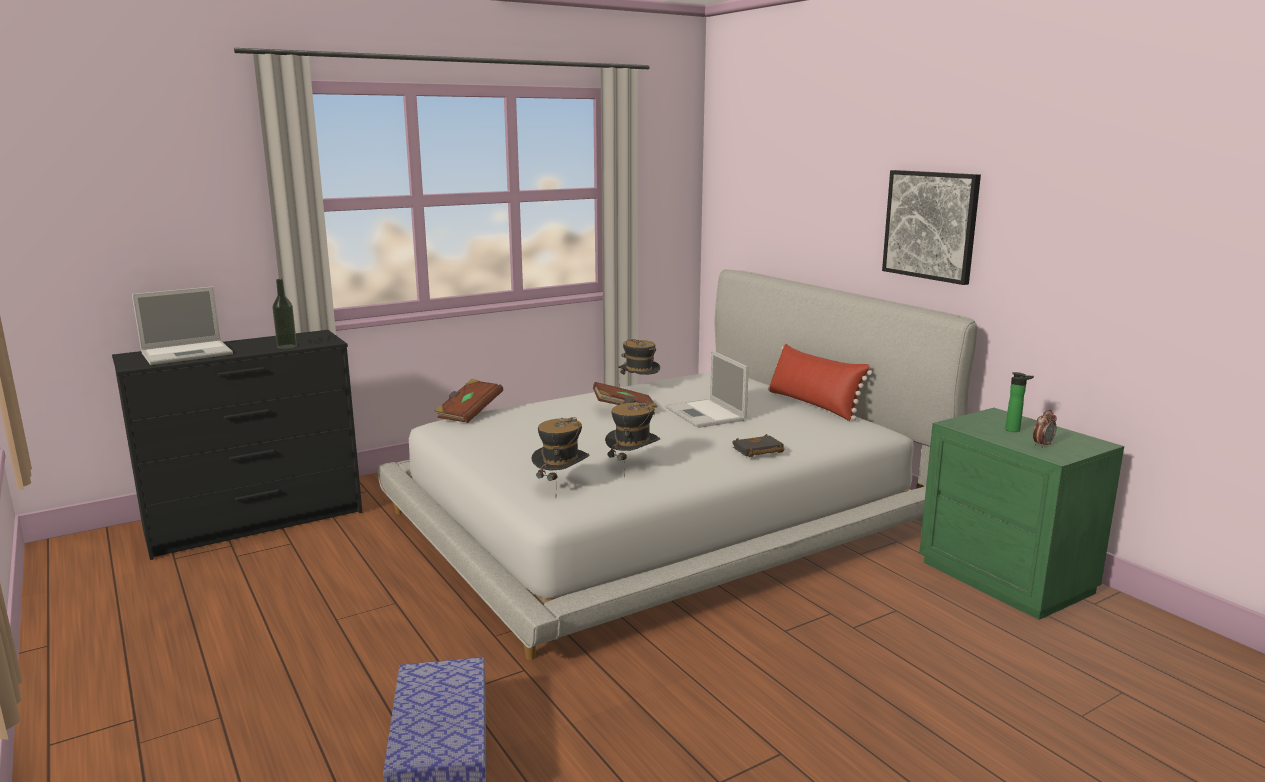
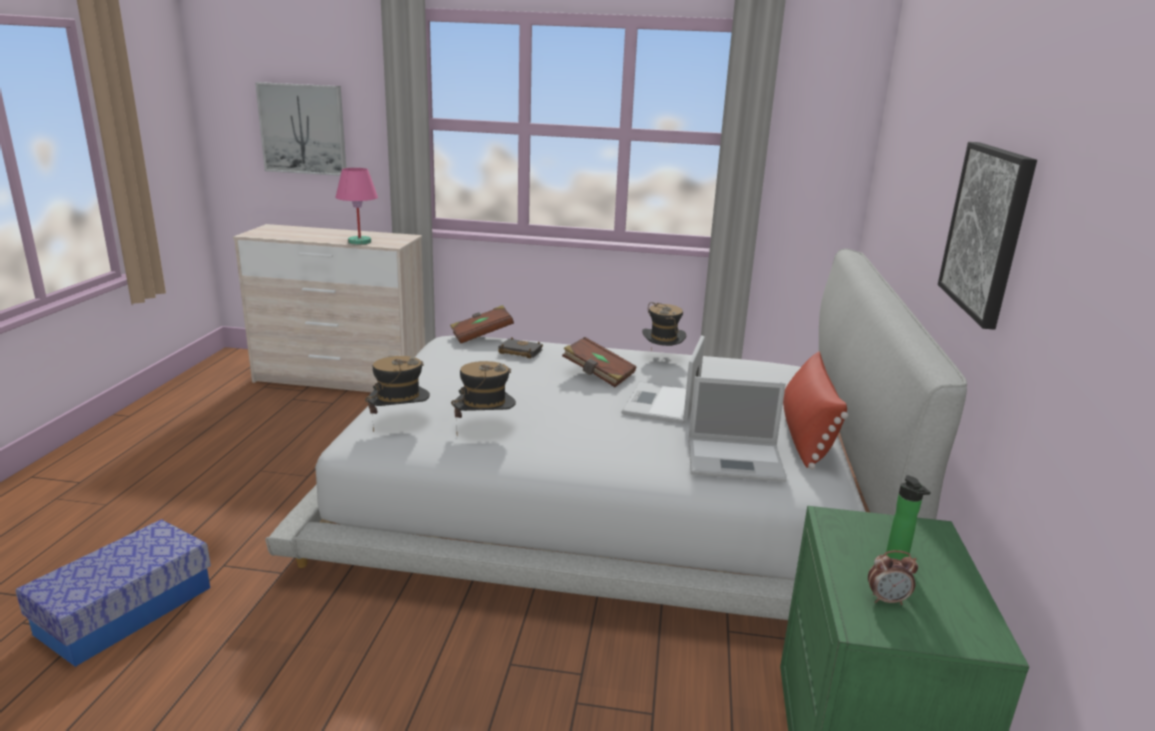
camera: 40 degrees right, 5 degrees up
(141, 228) = (303, 129): none -> picture
(189, 353) = (299, 233): laptop -> laptop (737, 460)
(255, 523) = (340, 380): black dresser -> beige dresser
(287, 347) = (359, 242): bottle -> pink table lamp
(757, 451) = (625, 460): black book -> black book (518, 352)

